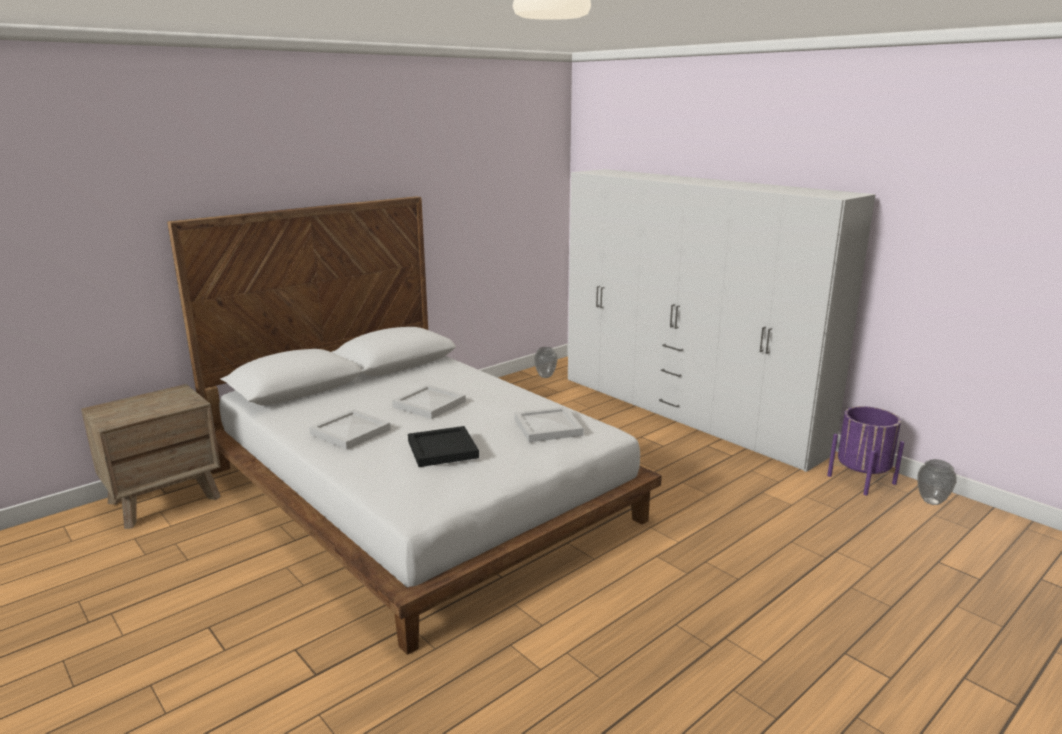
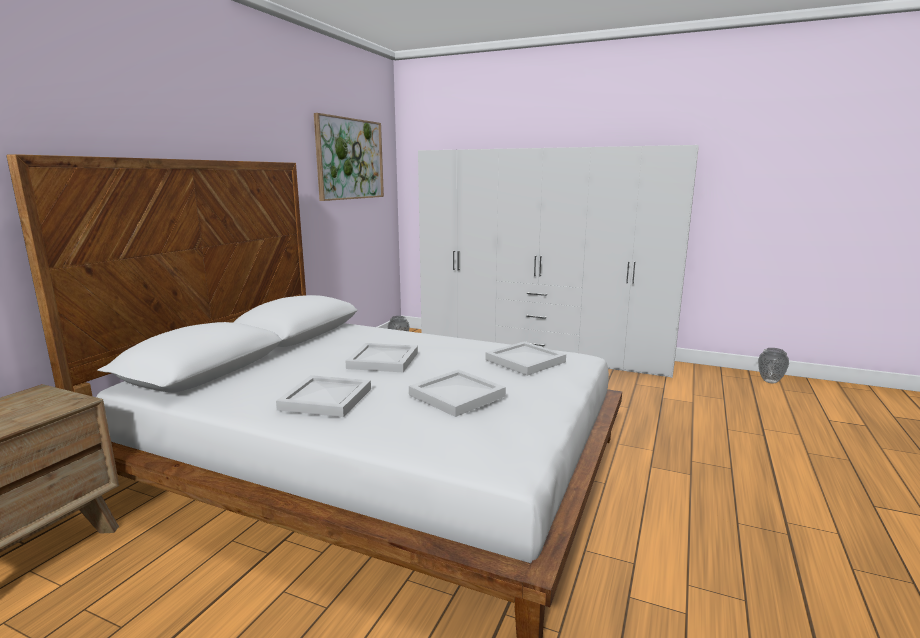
camera: 25 degrees left, 5 degrees down
(441, 449) = (455, 395): black tray -> white tray
(499, 181) = (350, 159): none -> picture
(861, 479) = (712, 376): purple planter -> none

